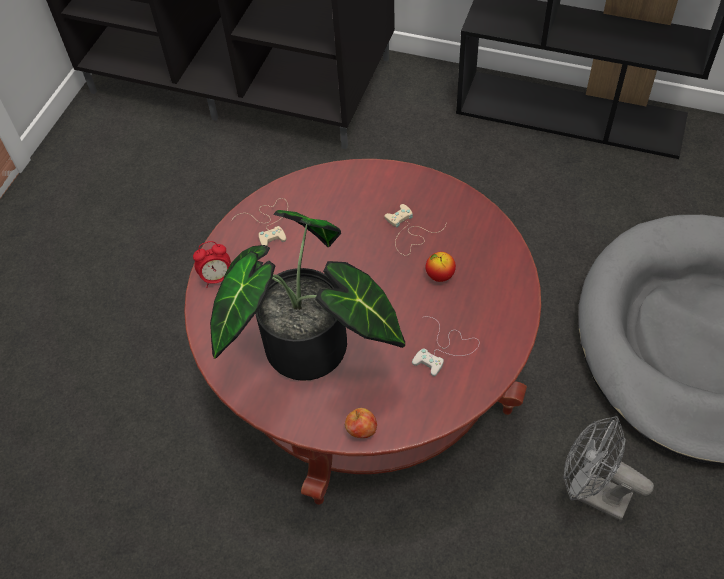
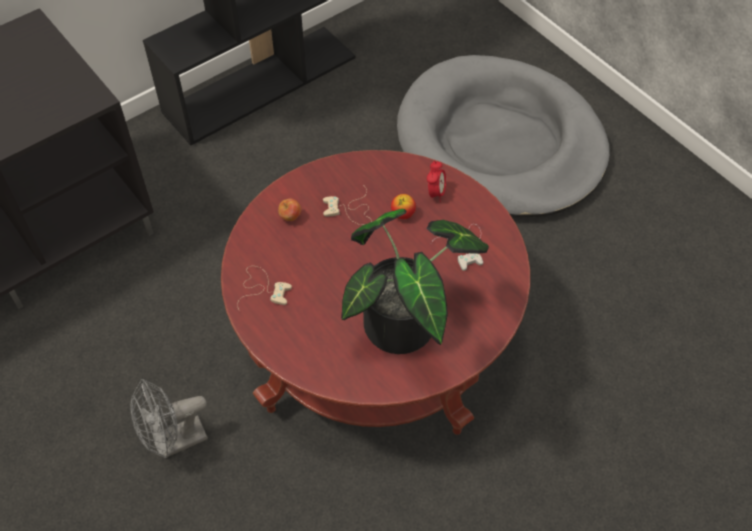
camera: 60 degrees left, 0 degrees up
(217, 278) = (287, 350): alarm clock -> alarm clock (435, 193)
(361, 430) = (493, 329): apple -> apple (290, 217)
(591, 493) = (563, 268): grey fan -> grey fan (174, 442)

